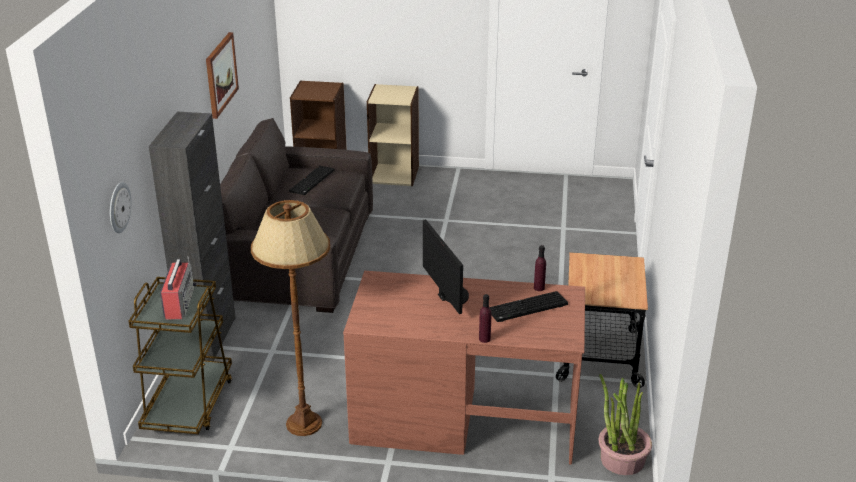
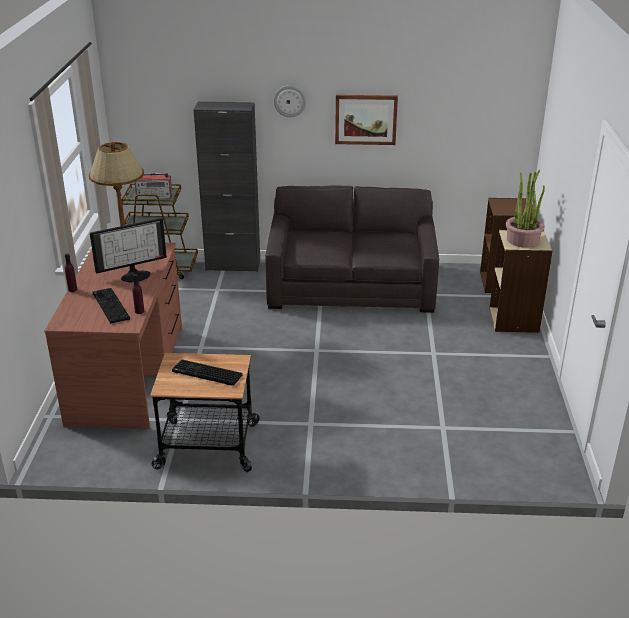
camera: 85 degrees right, 0 degrees up
(118, 207) = (151, 118): wall clock -> wall clock (289, 101)
(312, 181) = (386, 243): keyboard -> keyboard (206, 374)
(622, 459) = (62, 453): potted plant -> potted plant (523, 240)

